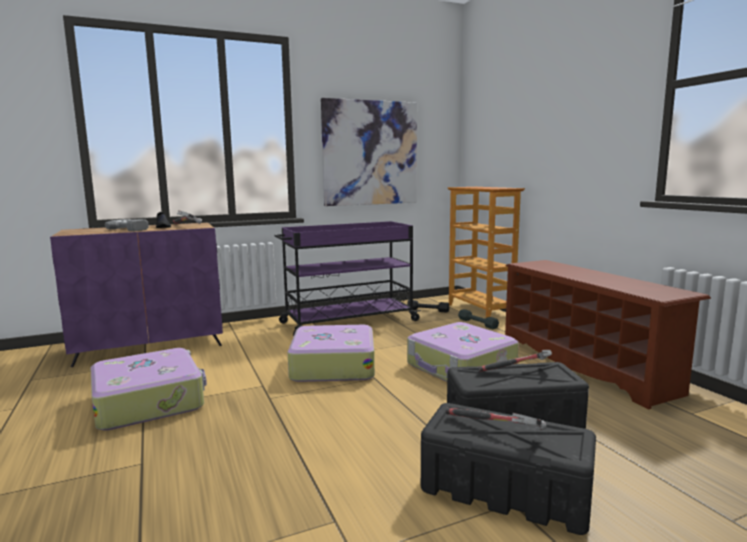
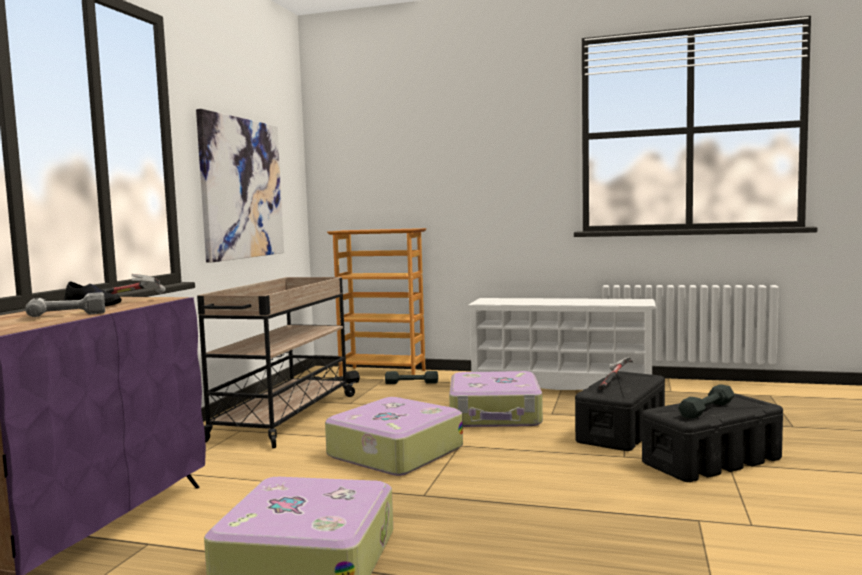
camera: 50 degrees left, 5 degrees down
(347, 322) = (283, 418): purple cart -> beige cart
(494, 429) = (707, 409): hammer -> grey dumbbell
(586, 365) = (562, 385): brown shoe rack -> white shoe rack

